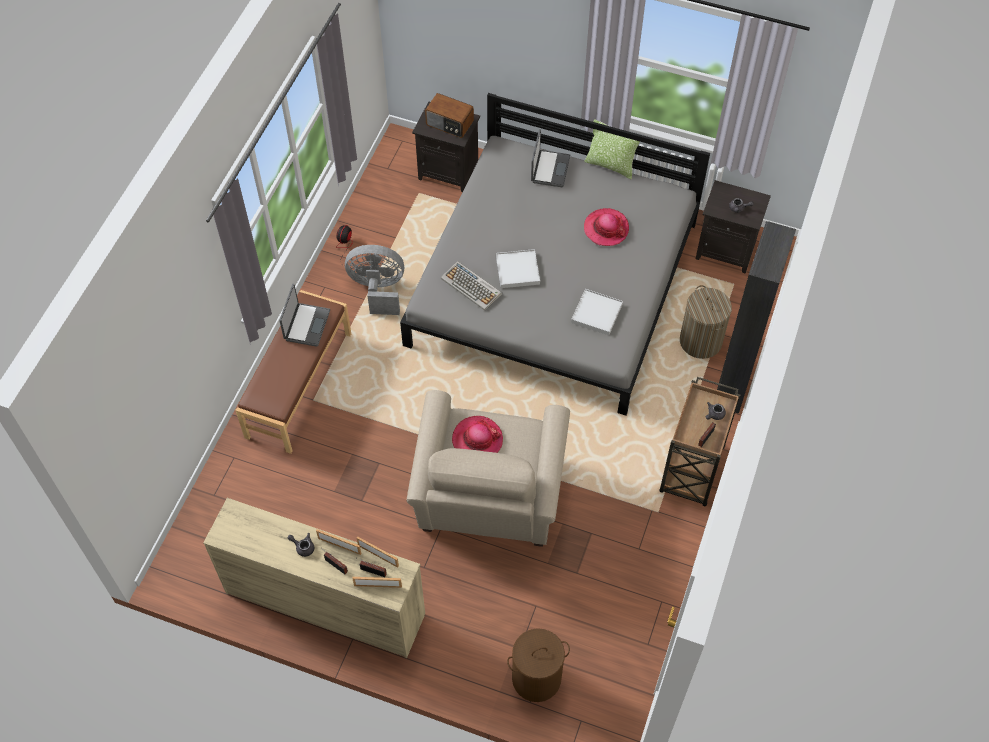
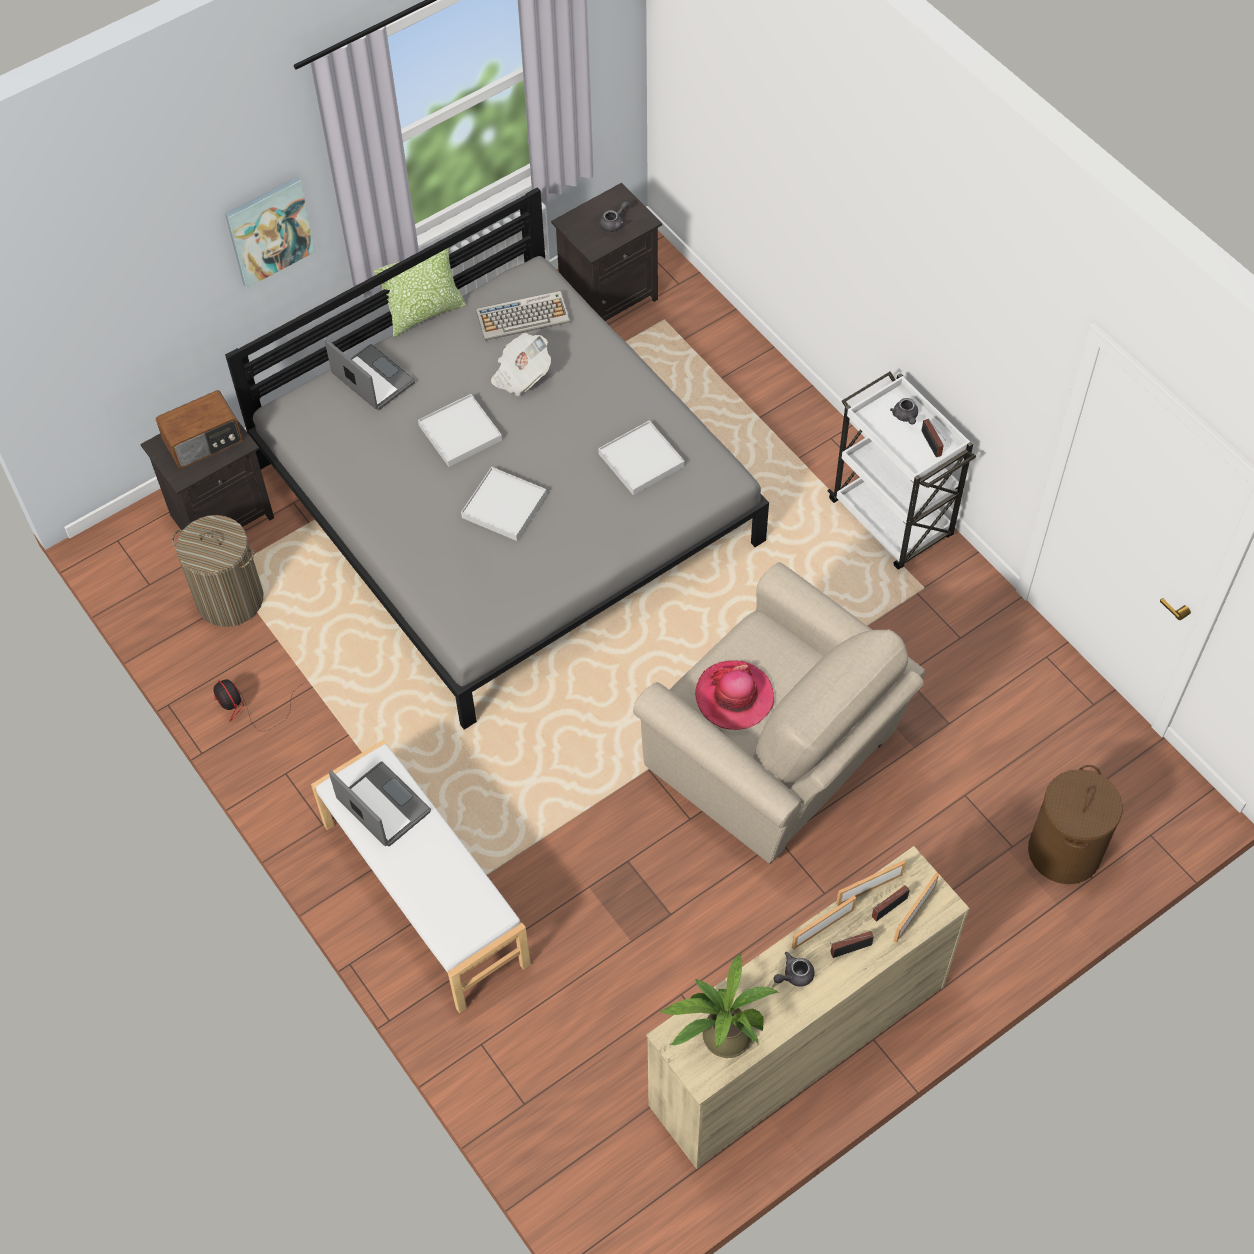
camera: 55 degrees left, 0 degrees up
(247, 531) = (720, 1034): none -> potted plant
(298, 384) = (424, 894): brown bench -> white bench
(378, 290) = (347, 709): grey fan -> none
(472, 286) = (487, 571): keyboard -> keyboard (523, 316)
(547, 225) = (460, 433): none -> white tray
(548, 52) = (269, 230): none -> picture
(606, 228) = (521, 375): hat -> newspaper
(691, 471) = (892, 520): brown cart -> white cart
(700, 341) = (718, 401): laundry basket -> laundry basket (230, 599)
(733, 384) = (804, 407): black wardrobe -> none

